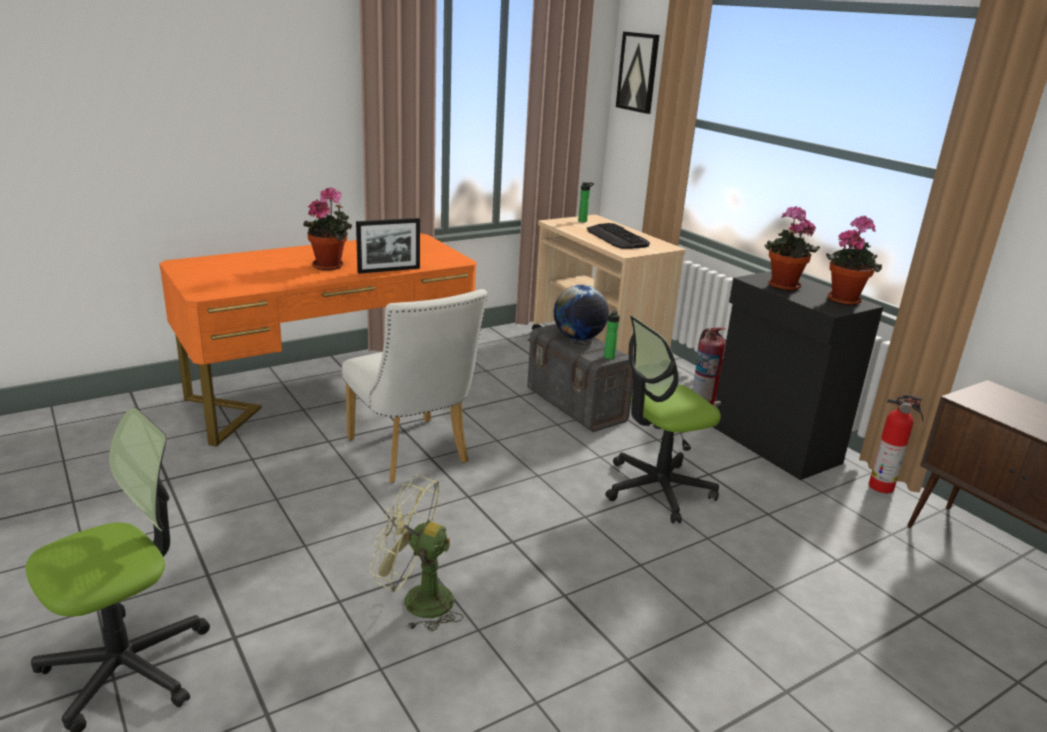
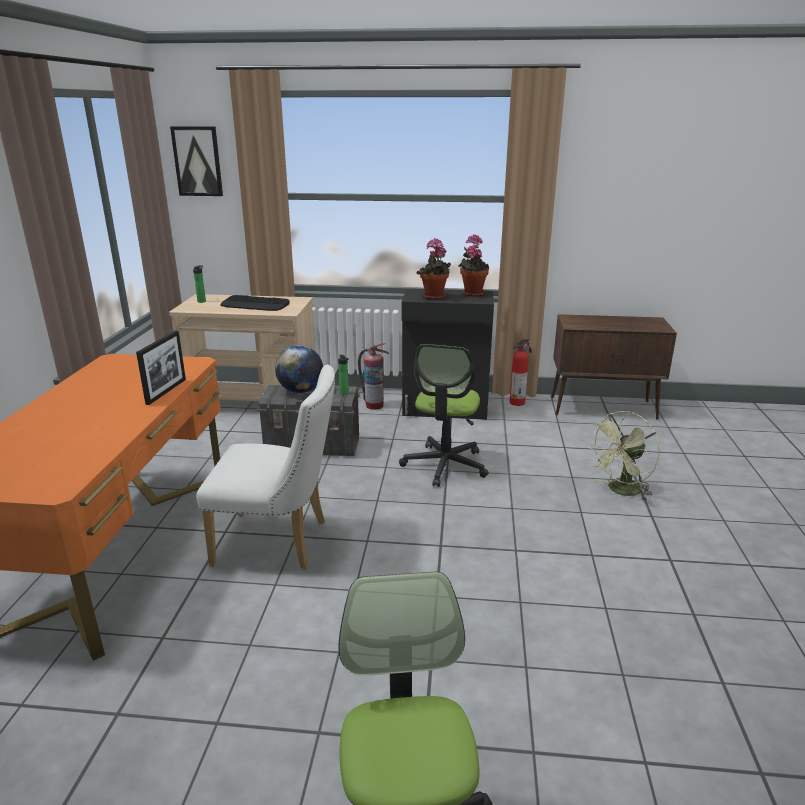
camera: 50 degrees left, 0 degrees up
(331, 265) = (105, 410): potted plant -> none
(416, 601) = (466, 617): green fan -> green fan (621, 491)

